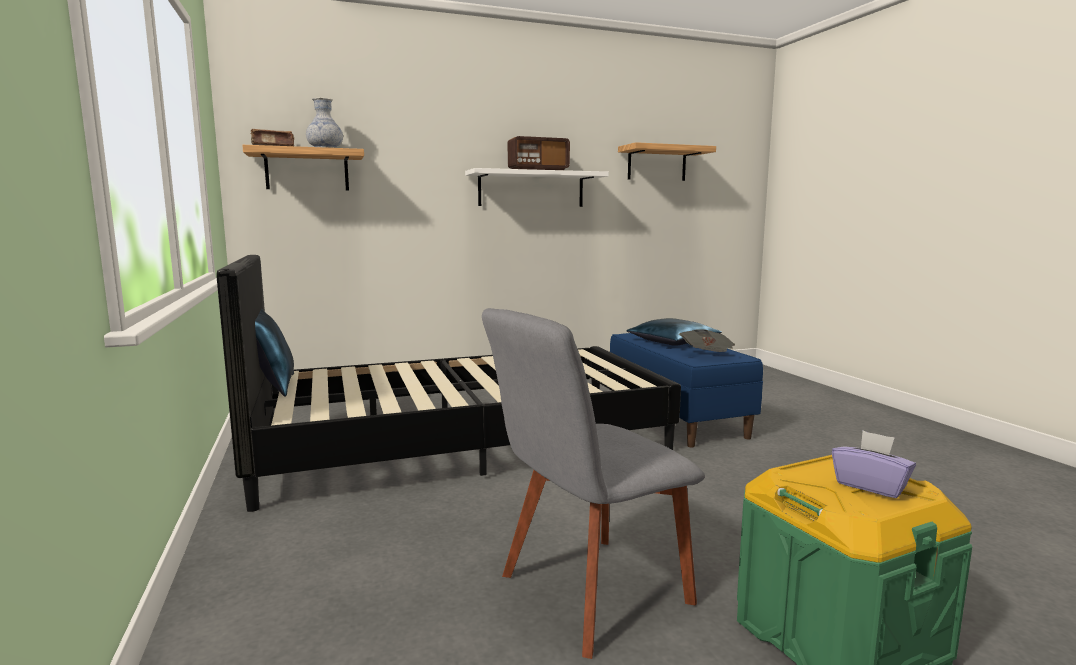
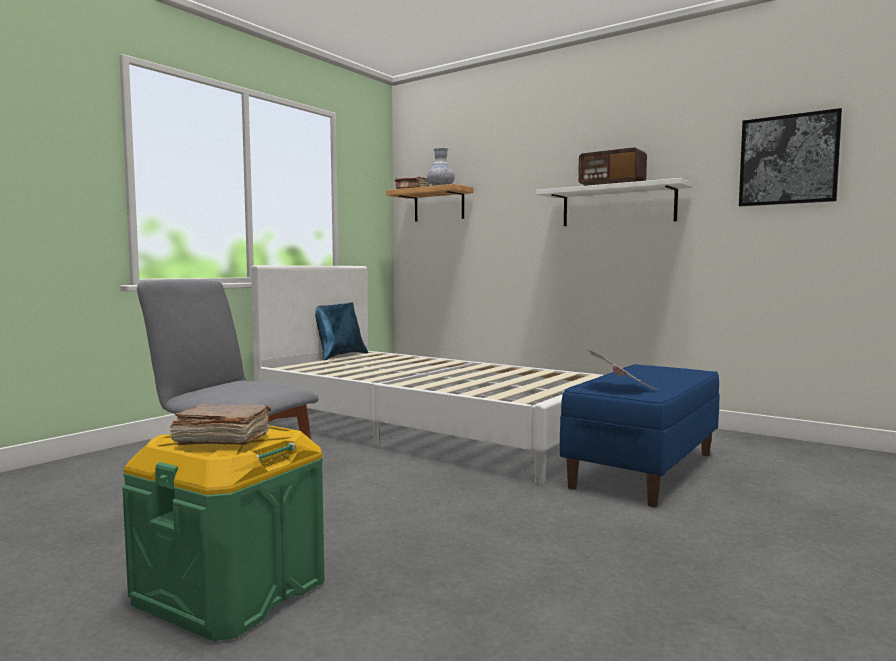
camera: 55 degrees right, 5 degrees down
(461, 443) = (428, 429): black bed -> white bed
(657, 164) = (788, 160): shelf -> picture
(672, 341) = (658, 376): blue pillow -> none
(870, 486) = (222, 440): purple tissue box -> brown book

